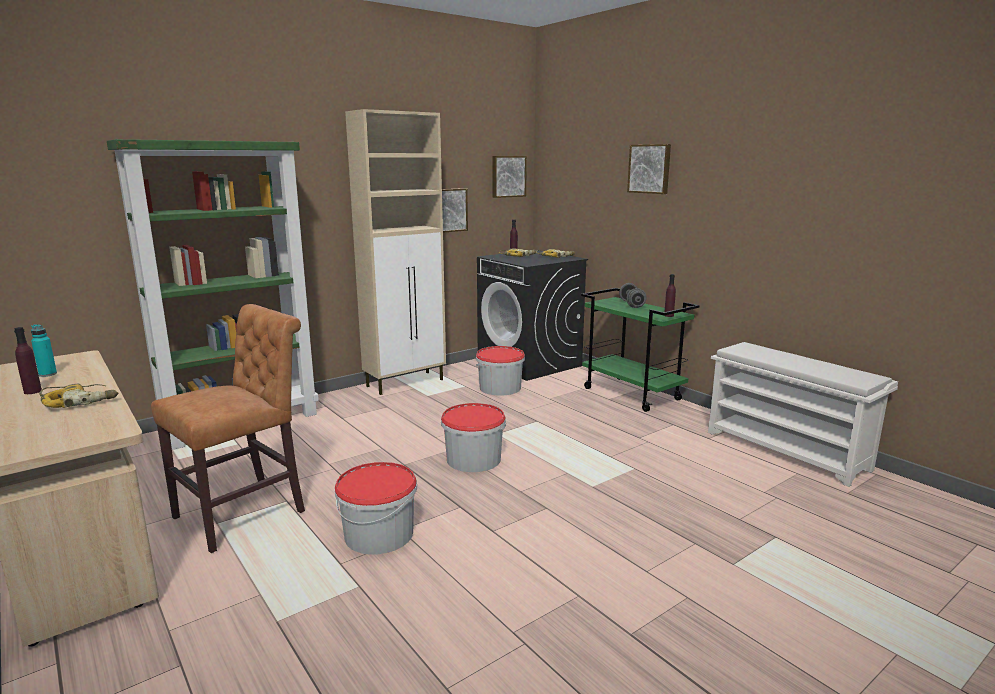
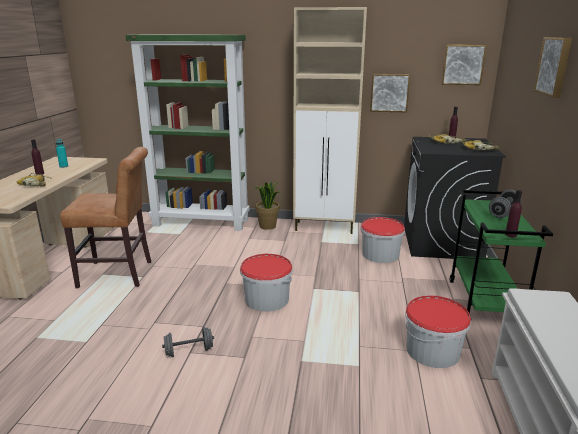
camera: 45 degrees right, 5 degrees up
(340, 400) = (268, 226): none -> potted plant
(379, 534) = (142, 318): bucket -> bucket (432, 350)
(490, 530) = (189, 351): none -> grey dumbbell

